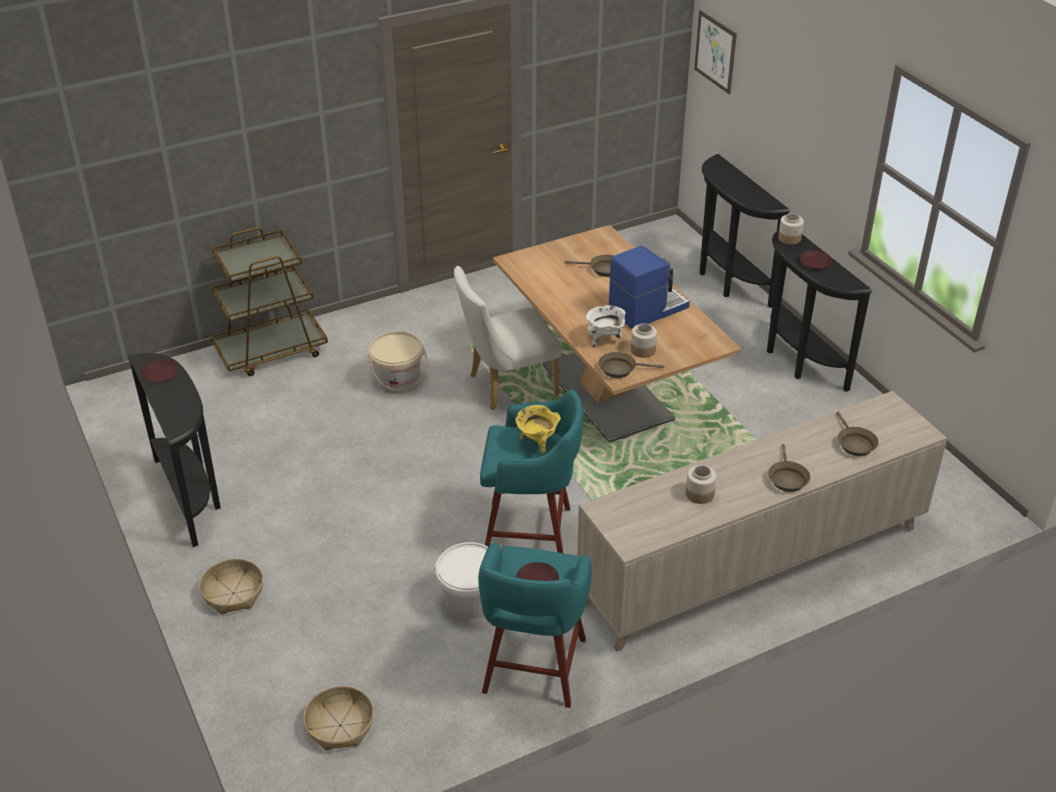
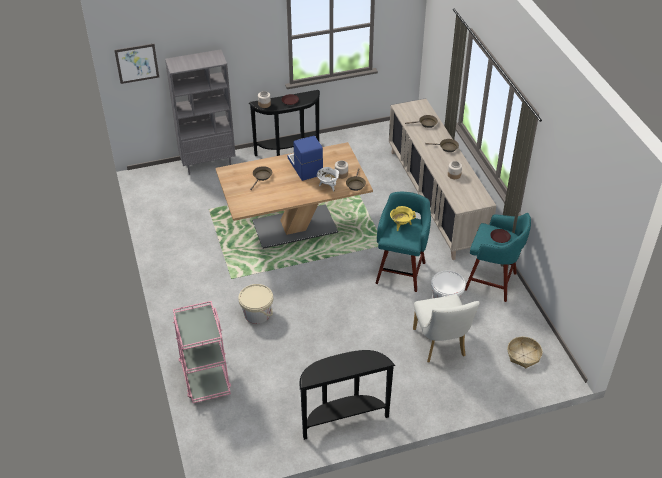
camera: 80 degrees left, 5 degrees up
(161, 374) = (327, 369): brown plate -> none
(233, 593) = (429, 398): basket -> none
(271, 351) = (205, 375): brown cart -> pink cart
(506, 386) = (277, 266): white chair -> white chair (440, 345)
(727, 281) = (208, 163): black console table -> grey bookcase

